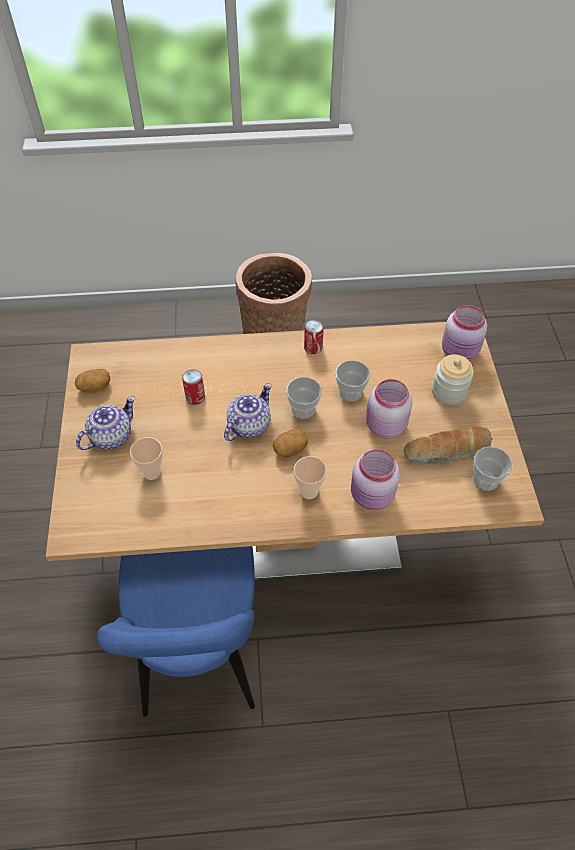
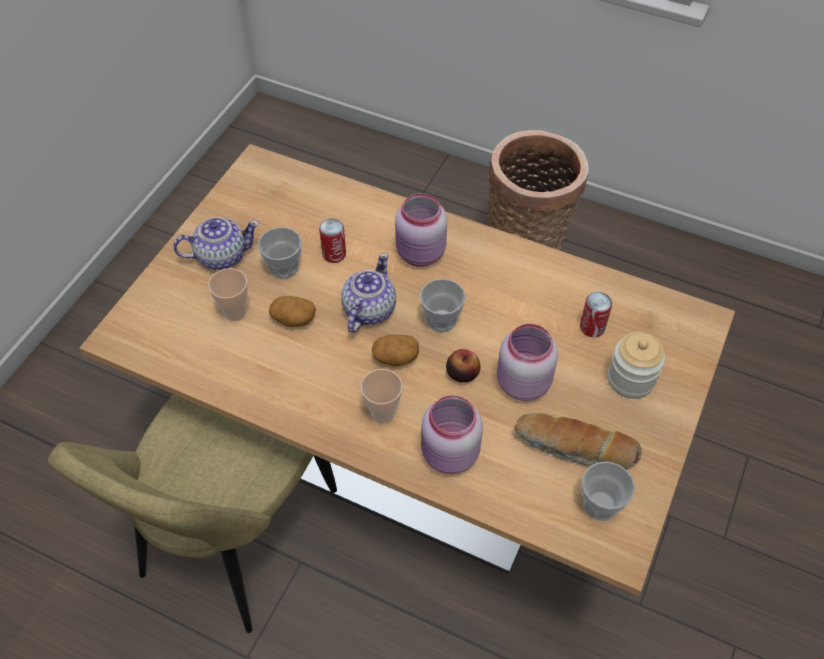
camera: 30 degrees right, 0 degrees up
(94, 386) = (241, 197): potato -> potato (293, 318)
(199, 651) = (234, 541): blue chair -> beige chair
(248, 425) = (368, 310): teapot -> teapot turned 45 degrees counterclockwise
(313, 347) = (502, 256): can -> can (592, 327)
(342, 438) = (462, 373): none -> apple
(350, 392) = (509, 326): cup -> cup (284, 268)
(460, 352) = (679, 339): pink jar -> pink jar (420, 254)

